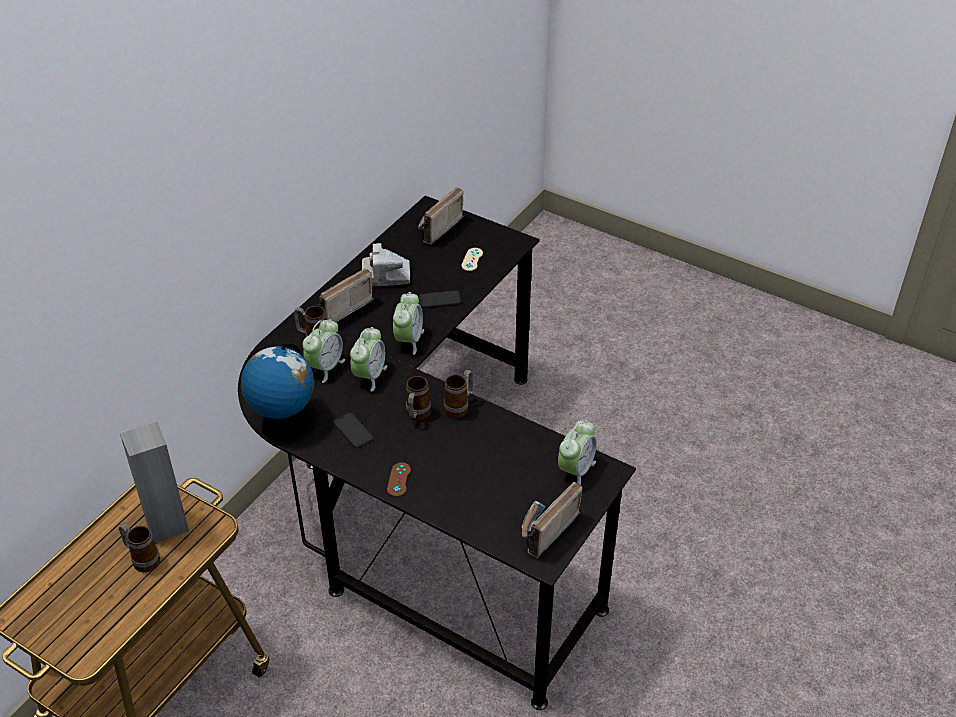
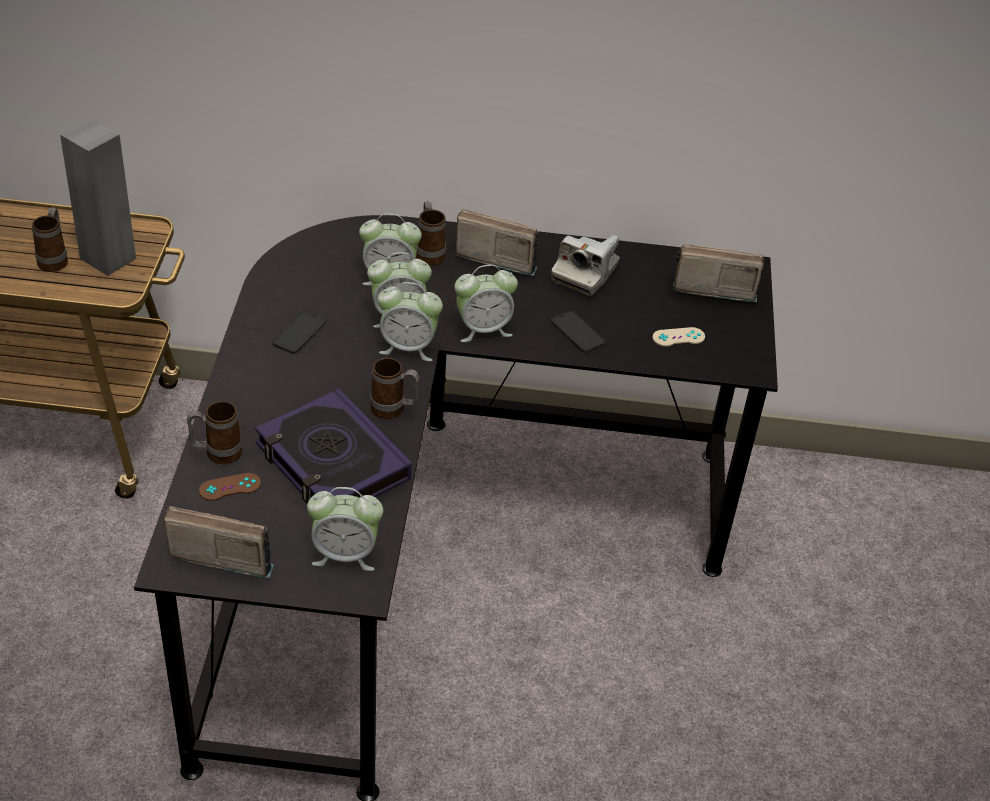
camera: 60 degrees right, 0 degrees up
(283, 419) = (285, 274): globe -> none
(386, 276) = (584, 273): camera -> camera turned 120 degrees counterclockwise
(399, 479) = (241, 395): brown game controller -> brown game controller (230, 487)
(403, 381) = (408, 347): none -> alarm clock
(416, 415) = (356, 377): mug -> mug (216, 453)
(491, 452) = (332, 462): none -> book

